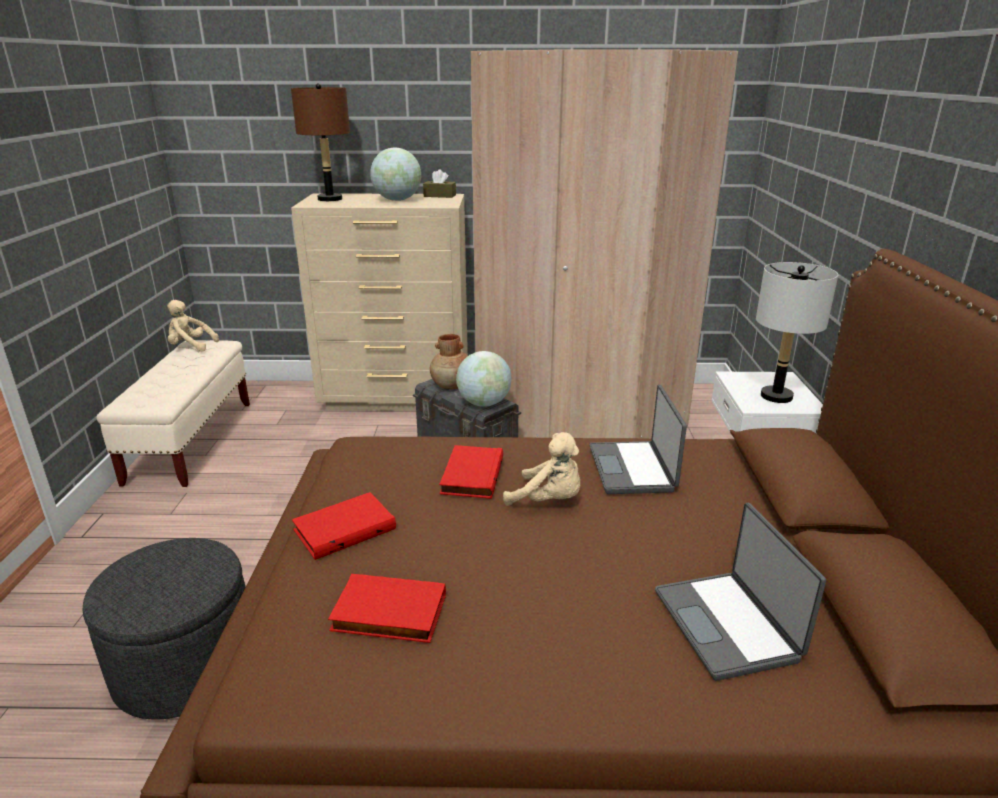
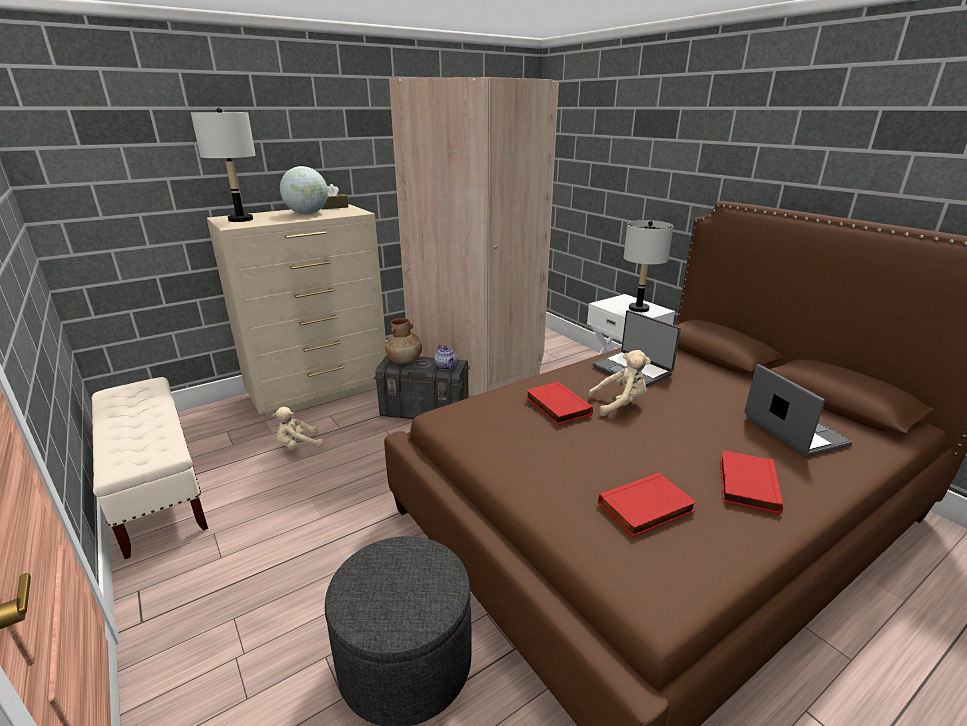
camera: 35 degrees left, 0 degrees up
(190, 346) = (115, 394): beige plush toy -> beige plush toy (298, 446)
(330, 199) = (240, 220): brown table lamp -> grey table lamp
(344, 528) = (531, 472): red book -> red book (745, 484)
(484, 403) = (446, 366): globe -> teapot
(728, 625) = (793, 431): laptop -> laptop turned 150 degrees counterclockwise

